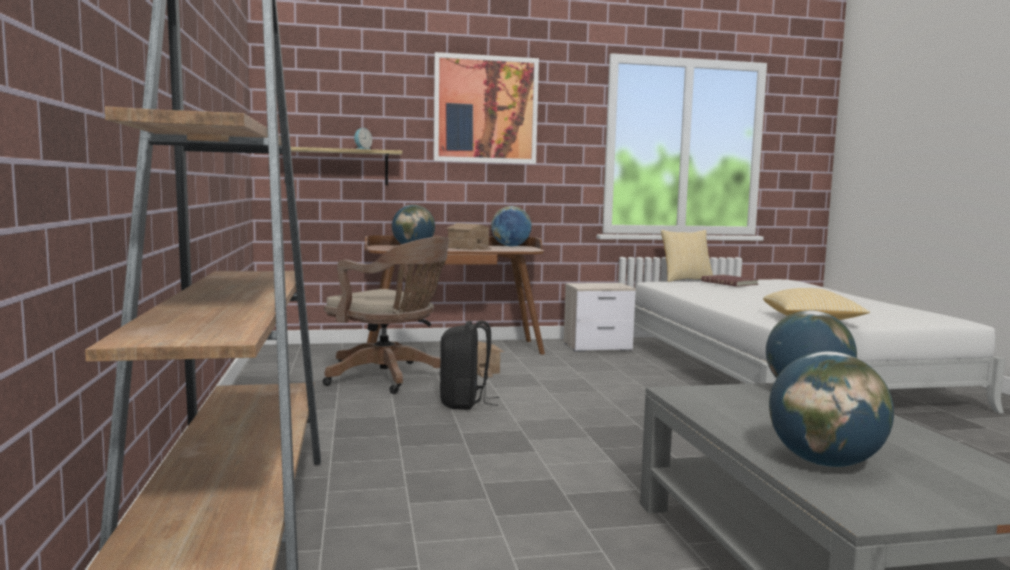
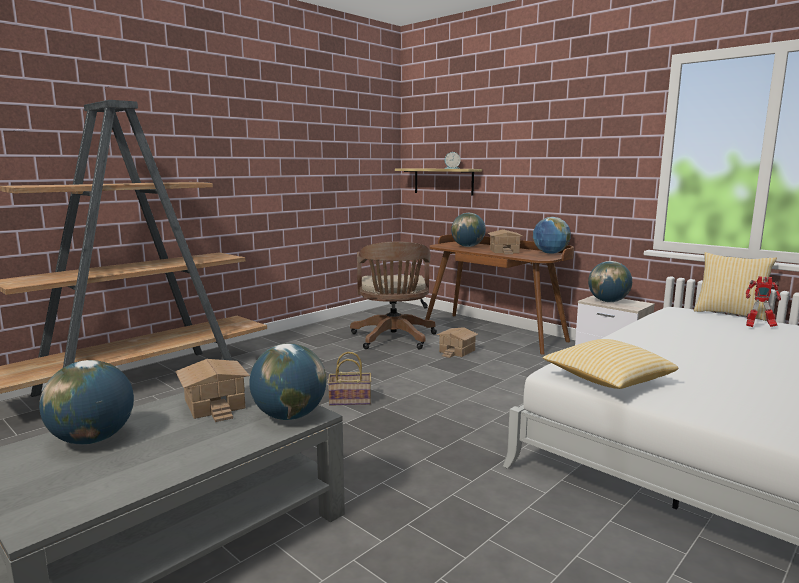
camera: 55 degrees right, 5 degrees up
(465, 403) = (378, 367): black backpack -> none
(485, 109) = (545, 129): picture -> none
(542, 433) = (351, 400): none -> basket
(595, 286) = (608, 301): none -> globe
(730, 283) = (758, 326): red book -> toy robot
(745, 408) = (216, 404): none -> toy house

